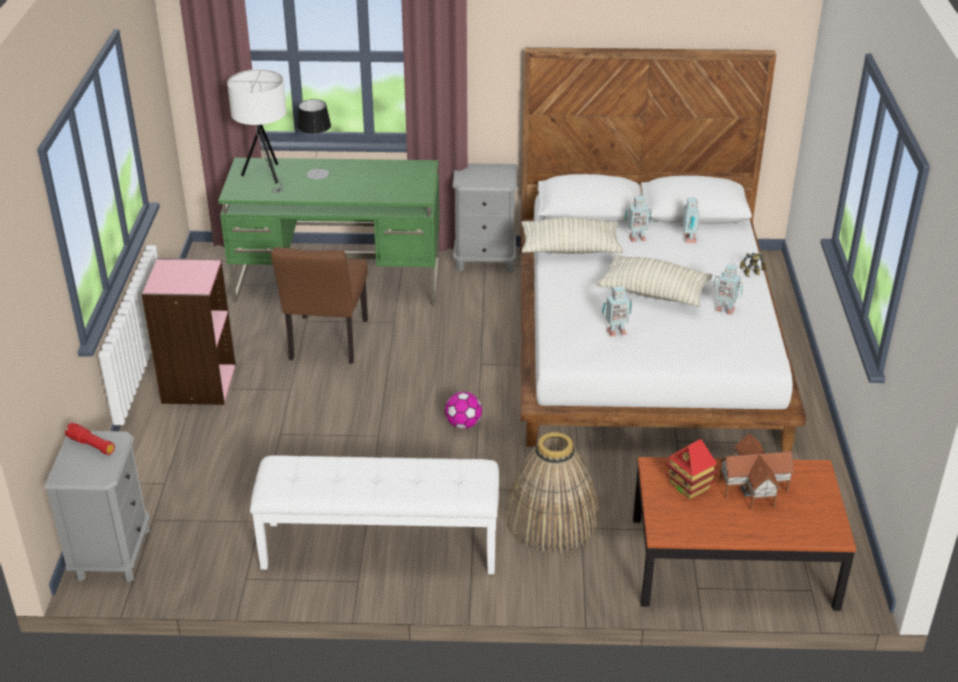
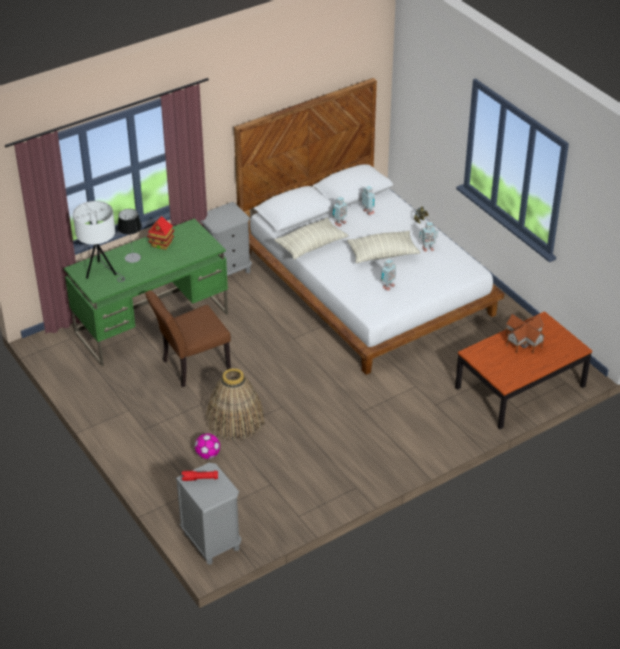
camera: 35 degrees left, 5 degrees up
(198, 384) = (142, 426): pink bookcase -> none
(326, 344) = (191, 367): brown chair -> brown chair turned 90 degrees clockwise
(379, 548) = (348, 465): white bench -> none
(463, 424) = (320, 378): football -> football (208, 455)
(551, 519) = (417, 407): basket -> basket (235, 420)
(689, 486) = (495, 355): toy house -> toy house (161, 244)

